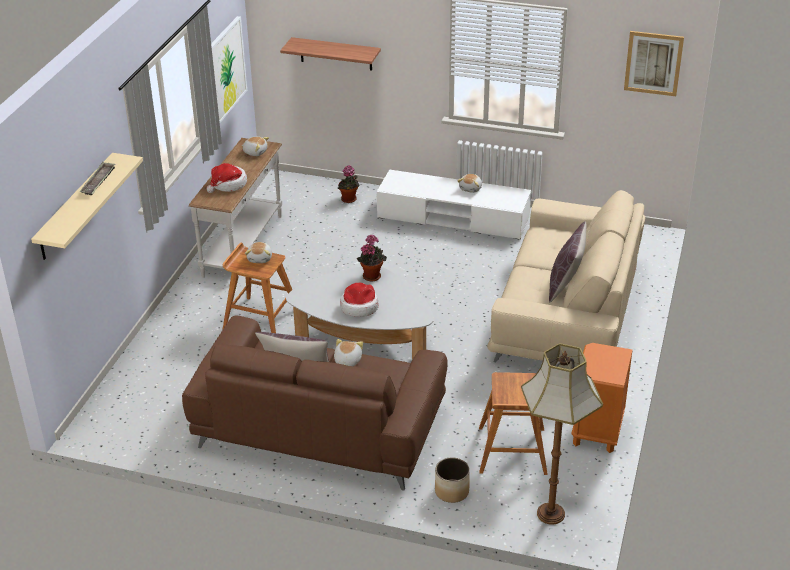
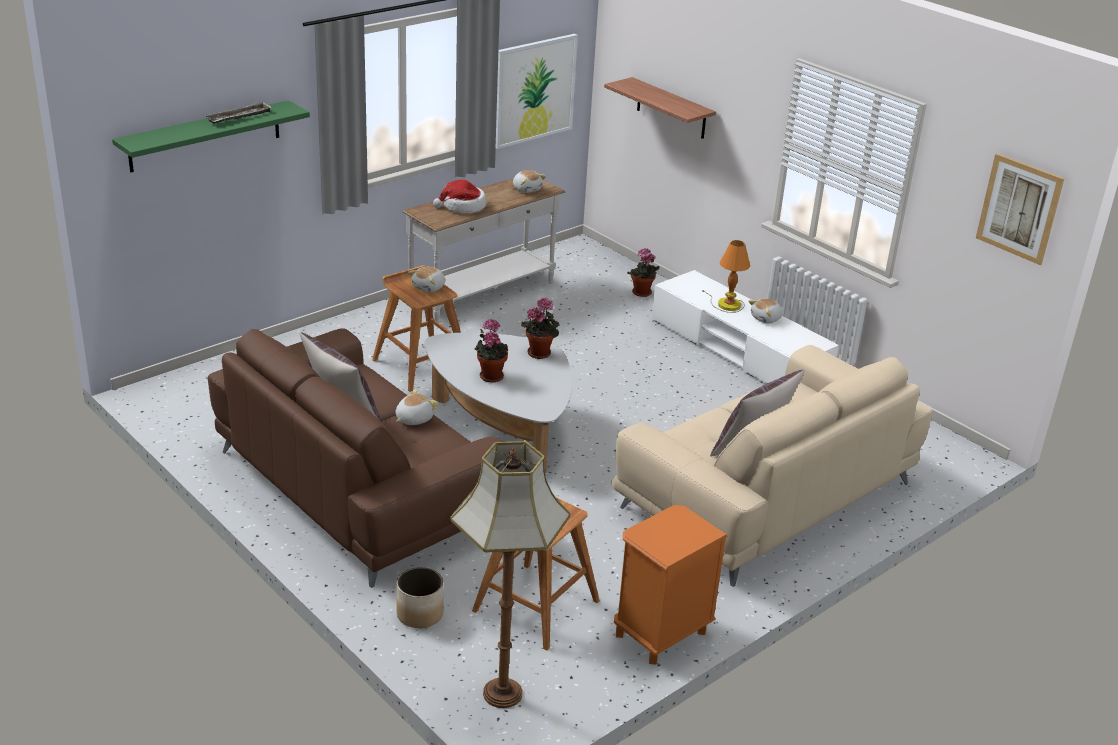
camera: 30 degrees right, 5 degrees down
(76, 207) = (205, 136): beige shelf -> green shelf
(359, 307) = (490, 375): hat -> potted plant
(436, 188) = (726, 304): none -> table lamp

